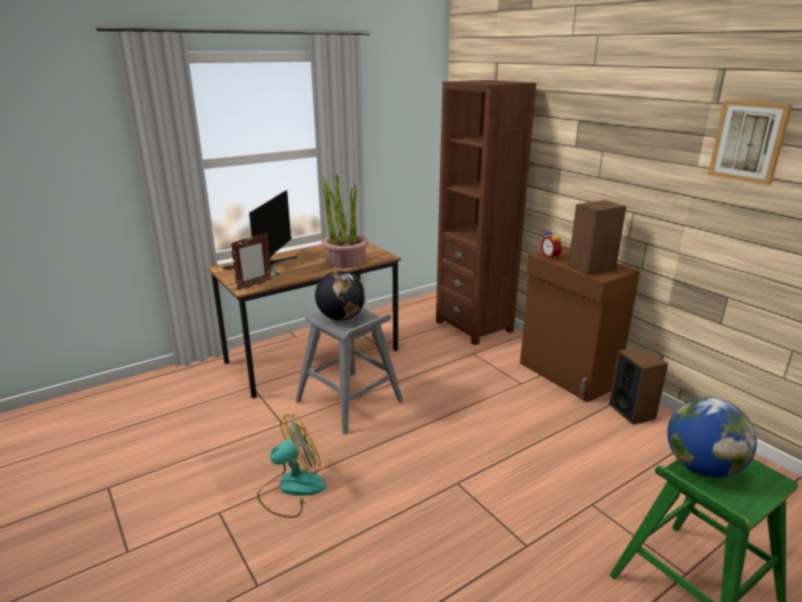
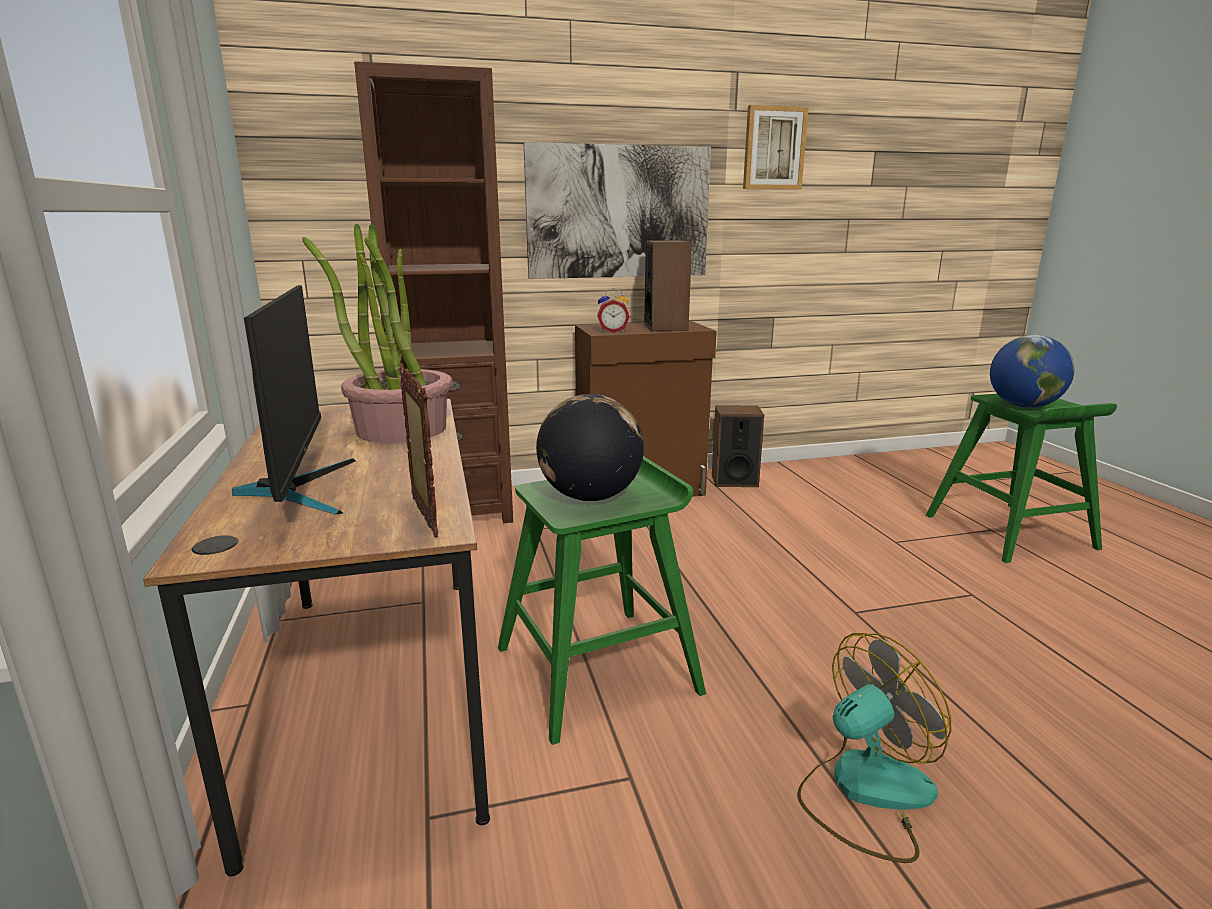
camera: 70 degrees left, 5 degrees down
(273, 264) = (299, 488): monitor -> monitor turned 45 degrees clockwise
(291, 489) = (864, 792): fan -> fan turned 75 degrees clockwise
(350, 401) = (599, 669): grey stool -> green stool
(607, 174) = (619, 212): none -> picture

